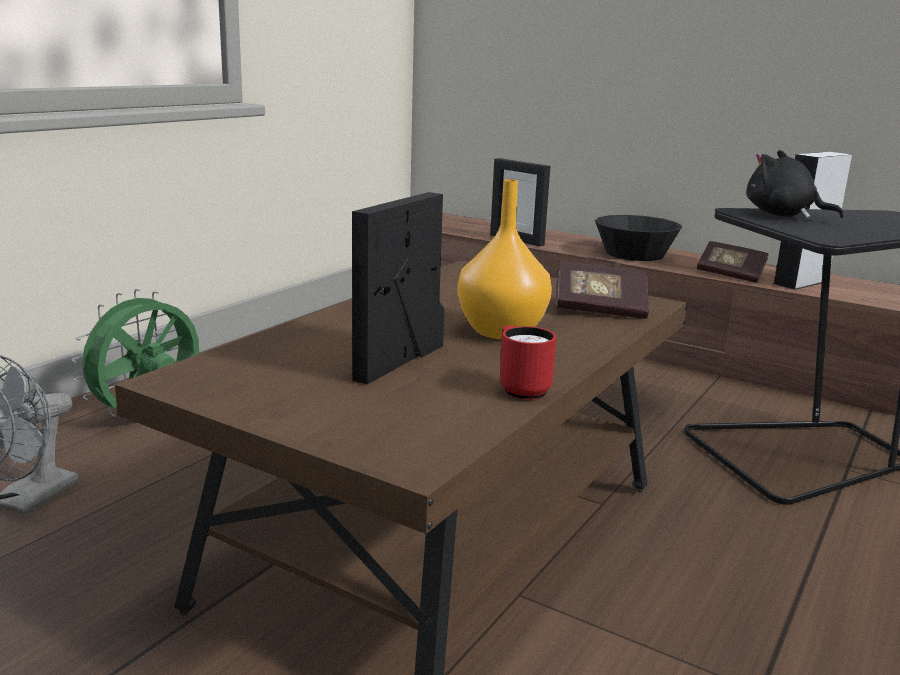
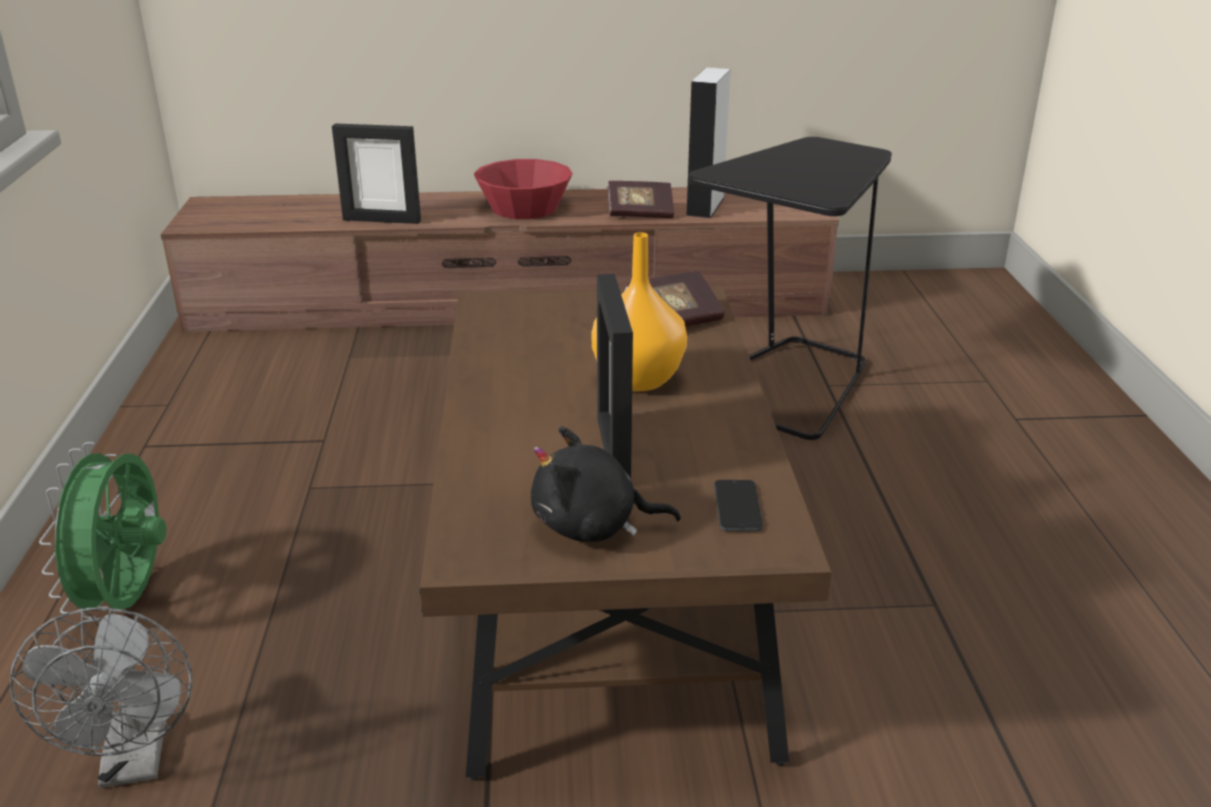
camera: 35 degrees left, 10 degrees up
(429, 424) = (737, 507): none -> phone
(520, 388) = (743, 439): red mug -> none
(634, 254) = (523, 208): black bowl -> red bowl
(783, 215) = (752, 170): black plush toy -> black plush toy (593, 527)

